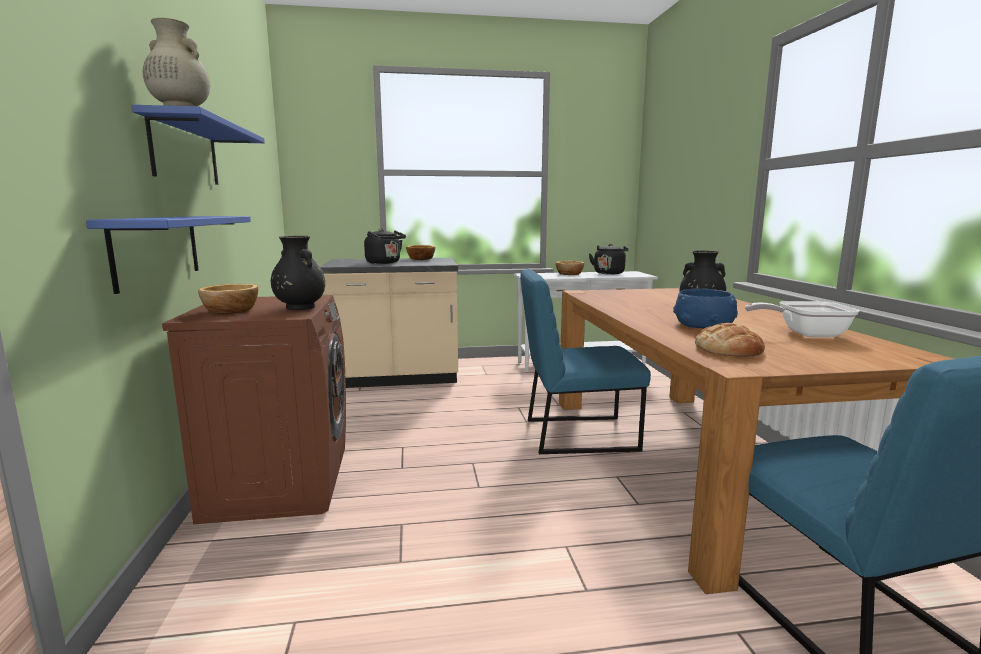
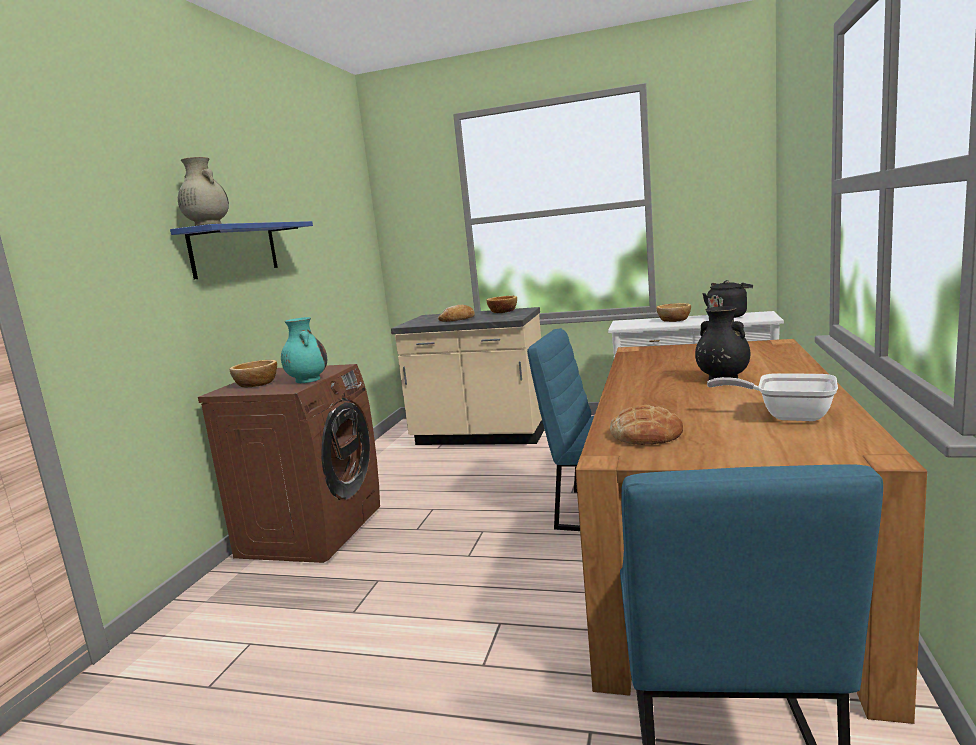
camera: 25 degrees right, 0 degrees up
(157, 249) = (200, 337): blue shelf -> none
(300, 307) = (307, 380): black vase -> turquoise vase
(385, 263) = (457, 319): black kettle -> bread
(704, 325) = (685, 400): blue bowl -> none

